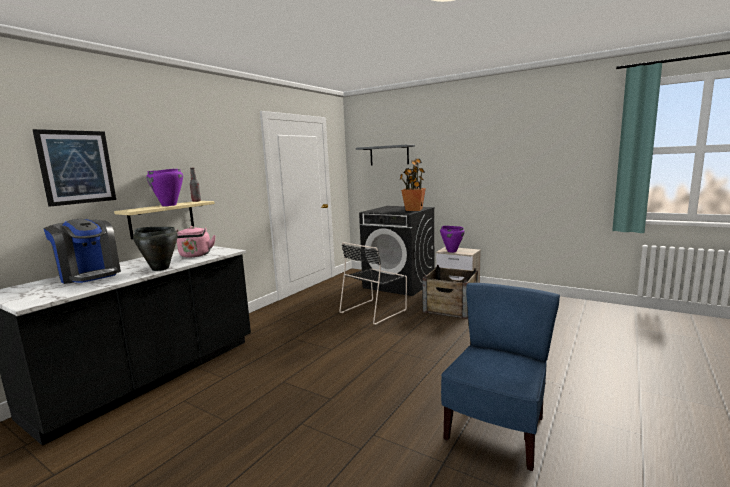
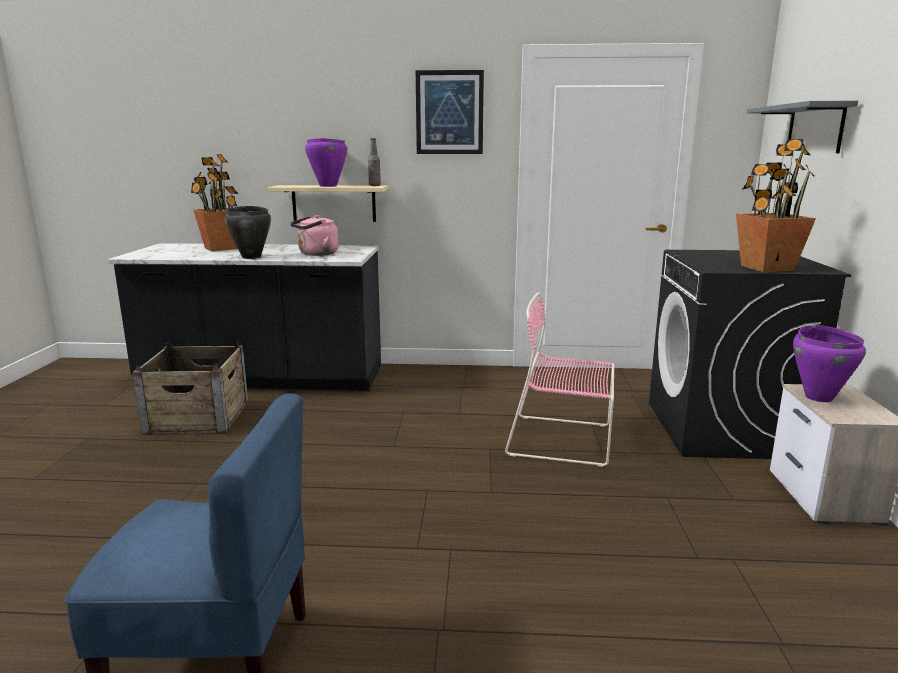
camera: 60 degrees right, 5 degrees up
(76, 167) = (245, 132): picture -> picture (449, 112)
(89, 275) = (220, 248): coffee machine -> potted plant
(374, 311) = (564, 440): black chair -> pink chair
(450, 308) = (682, 512): crate -> crate (197, 417)

